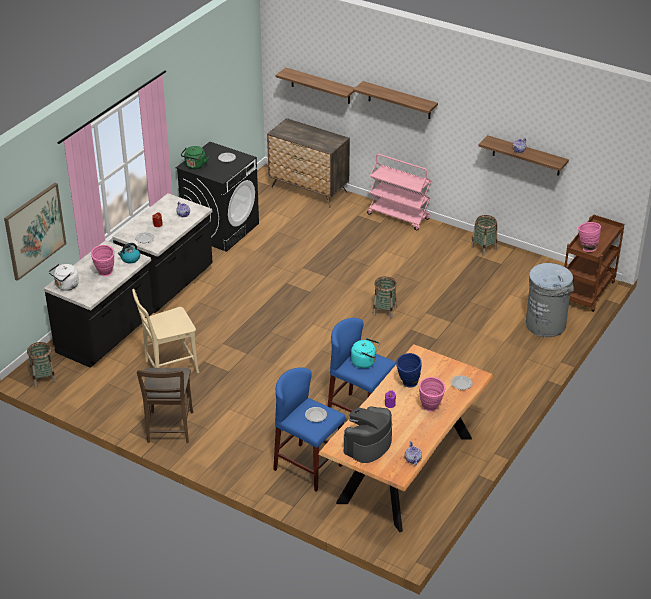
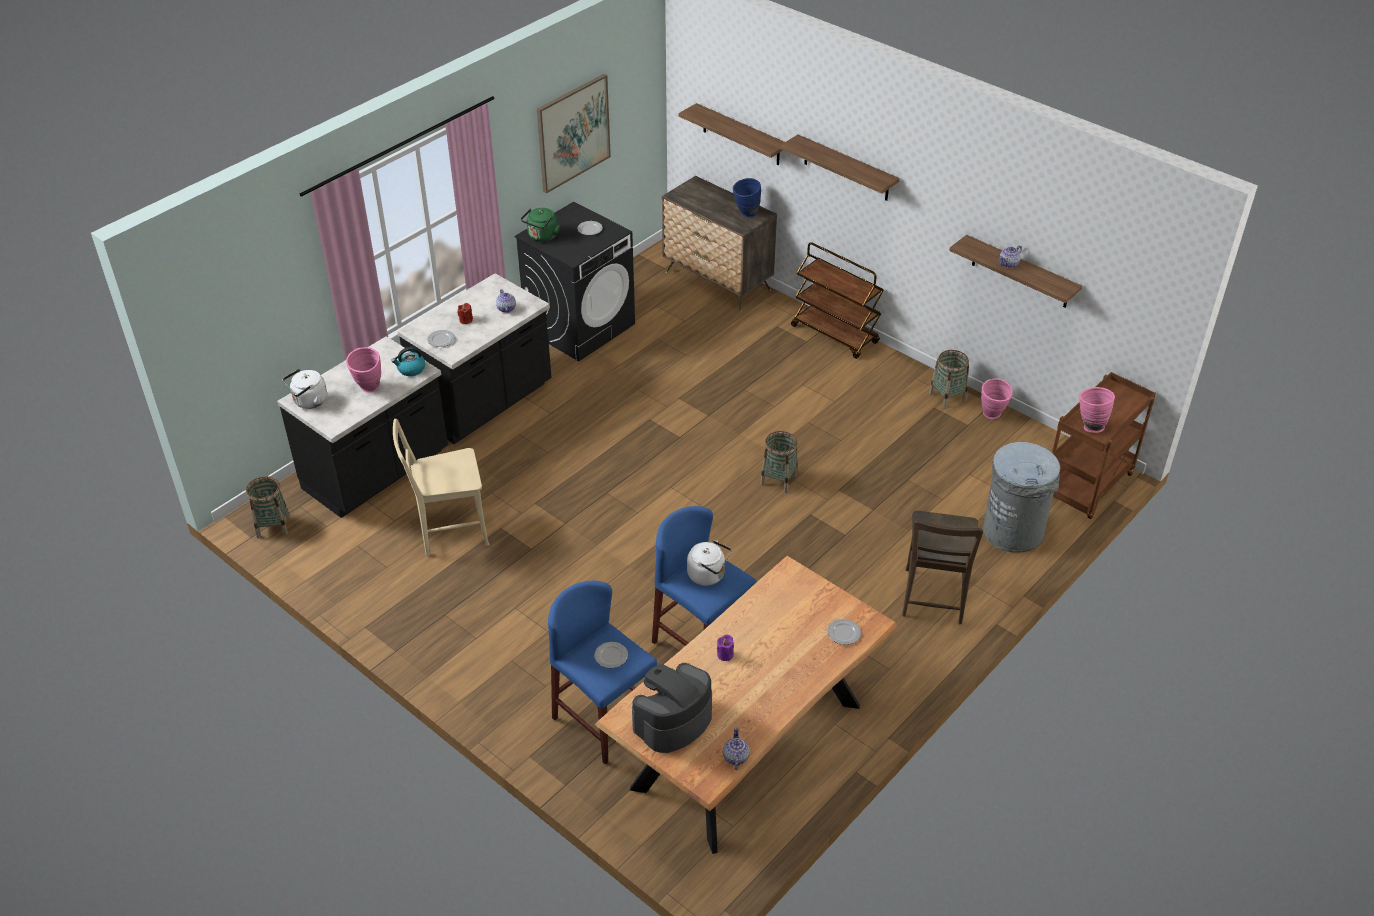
camera: 10 degrees right, 5 degrees up
(34, 231) = (267, 318): picture -> picture (573, 133)
(169, 429) = (422, 631): brown chair -> brown chair (933, 600)
(365, 362) = (708, 575): turquoise kettle -> white kettle
(399, 216) = (835, 334): pink cart -> brown cart
(407, 384) = (761, 623): blue vase -> blue vase (746, 215)
(431, 409) = (786, 671): pink vase -> pink vase (992, 416)

